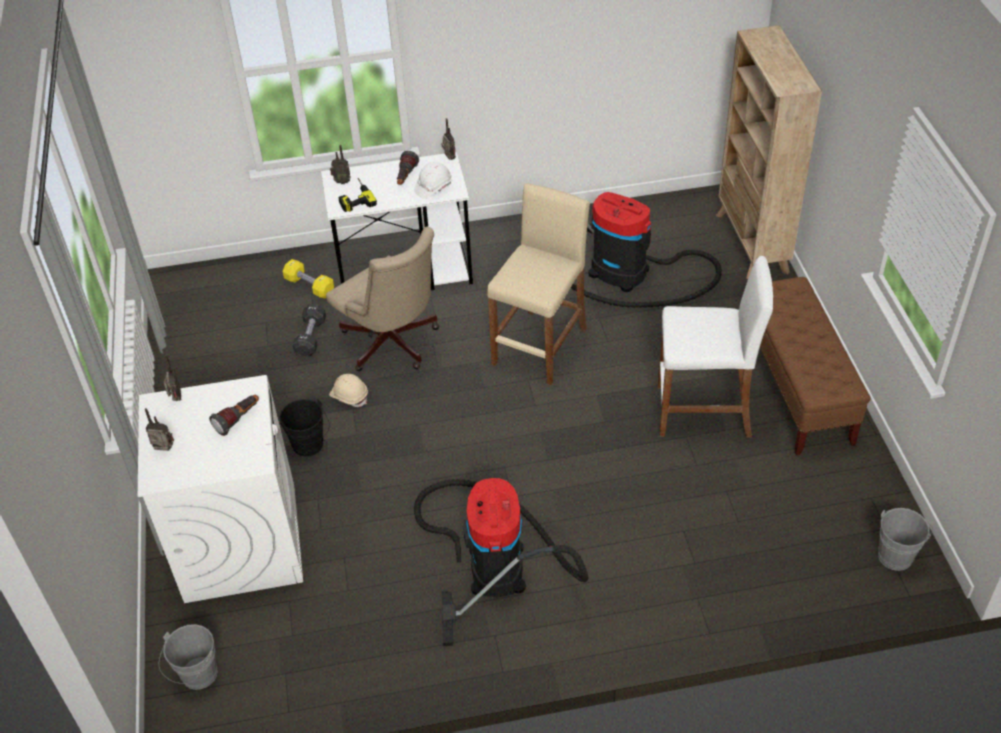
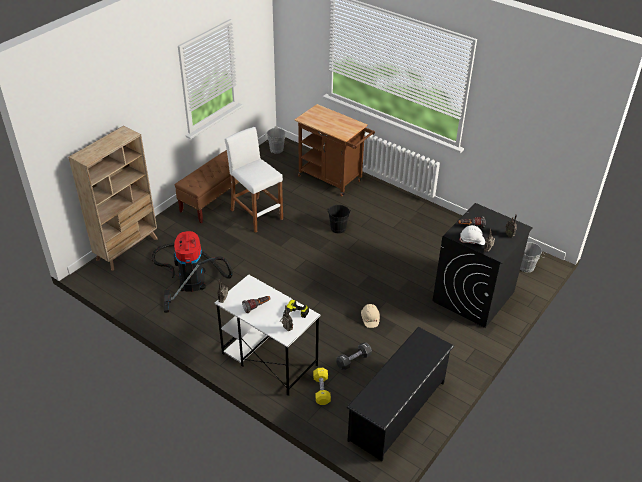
camera: 135 degrees left, 5 degrees down
(204, 327) = (397, 411): none -> black shoe rack
(240, 541) = (473, 296): white washing machine -> black washing machine
(310, 447) = (410, 311): black bucket -> black bucket (338, 227)
(393, 345) = (324, 326): beige office chair -> none
(433, 187) = (254, 291): white hard hat -> white hard hat (472, 240)
(494, 562) = (390, 227): vacuum cleaner -> none
(540, 346) = (270, 277): beige stool -> none
(708, 577) = (333, 180): none -> brown cart

